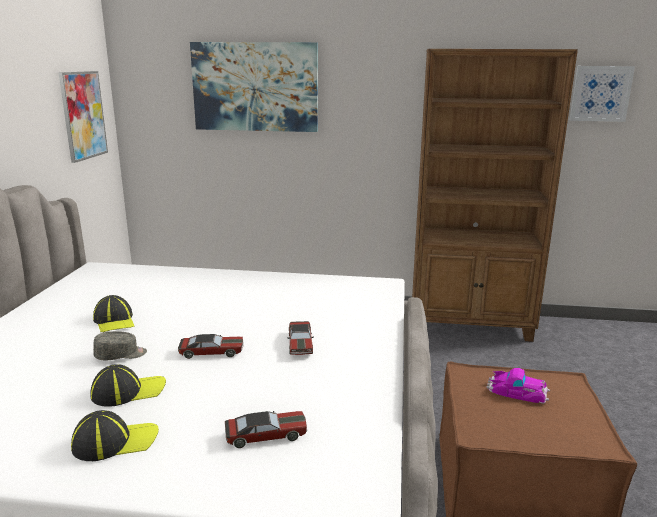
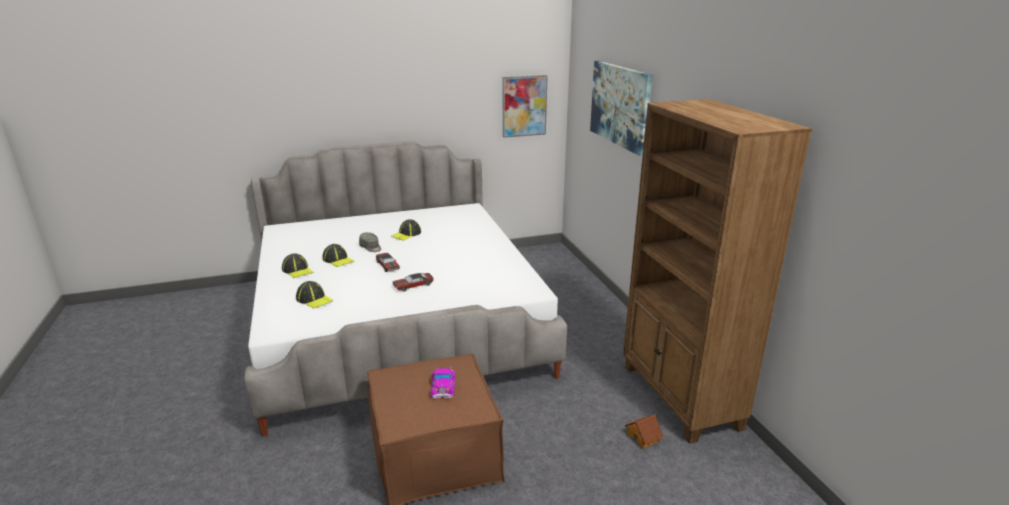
camera: 65 degrees right, 5 degrees up
(266, 435) = (314, 299): toy car -> cap
(519, 357) = (643, 437): none -> toy house
(600, 93) = (853, 199): picture -> none

